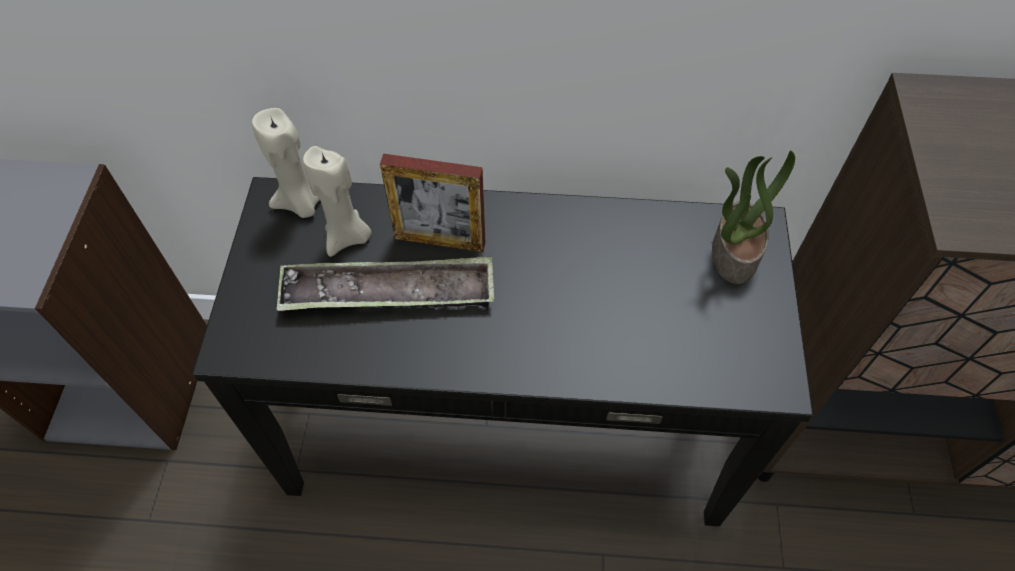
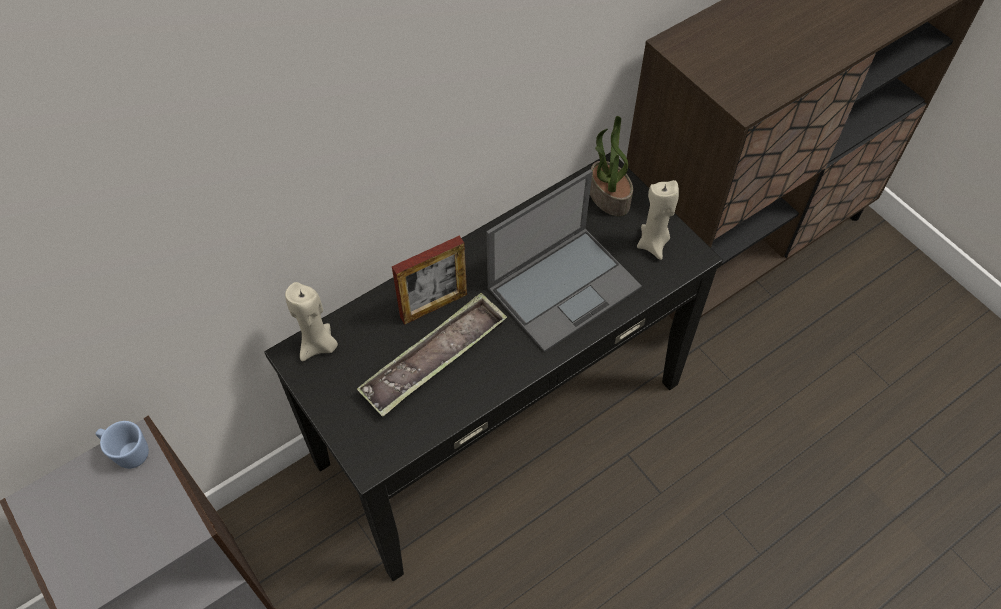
camera: 40 degrees left, 0 degrees up
(57, 184) = (127, 452): none -> blue mug
(347, 237) = (373, 344): beige candle -> beige candle (653, 243)
(592, 314) = (565, 286): none -> laptop

